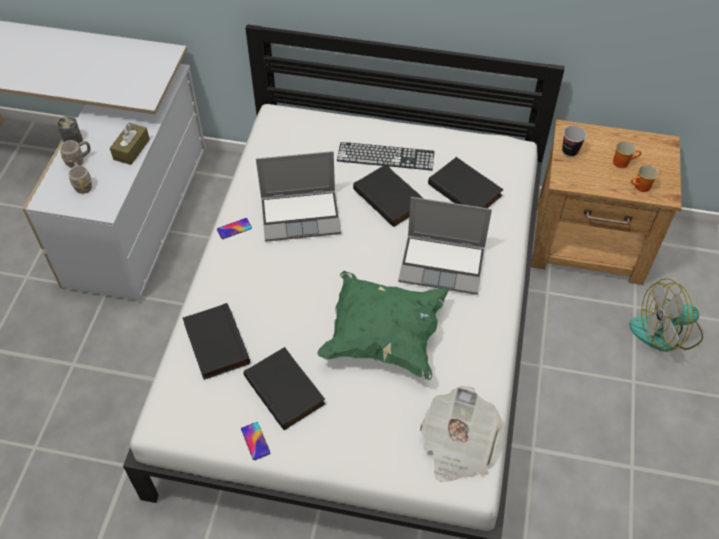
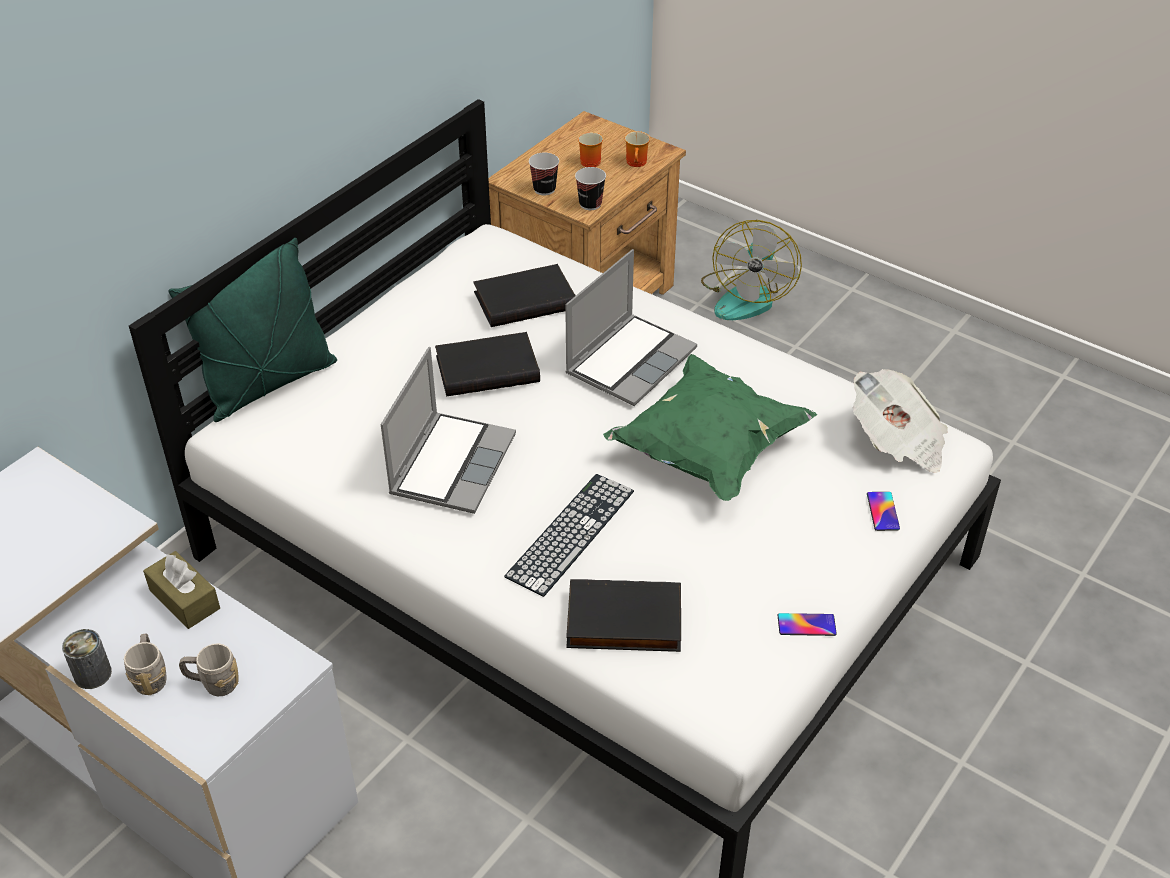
camera: 65 degrees left, 10 degrees down
(234, 229) = (423, 542): phone -> phone (883, 511)
(286, 390) = (741, 569): black book -> none
(321, 112) = (268, 383): none -> green pillow
(385, 156) = (408, 349): keyboard -> keyboard (571, 533)
(572, 180) = (590, 204): none -> cup

